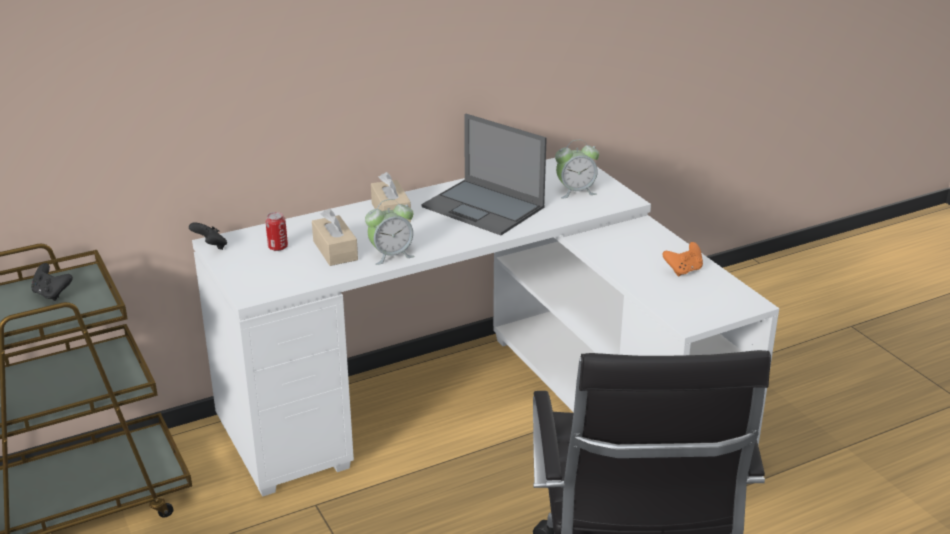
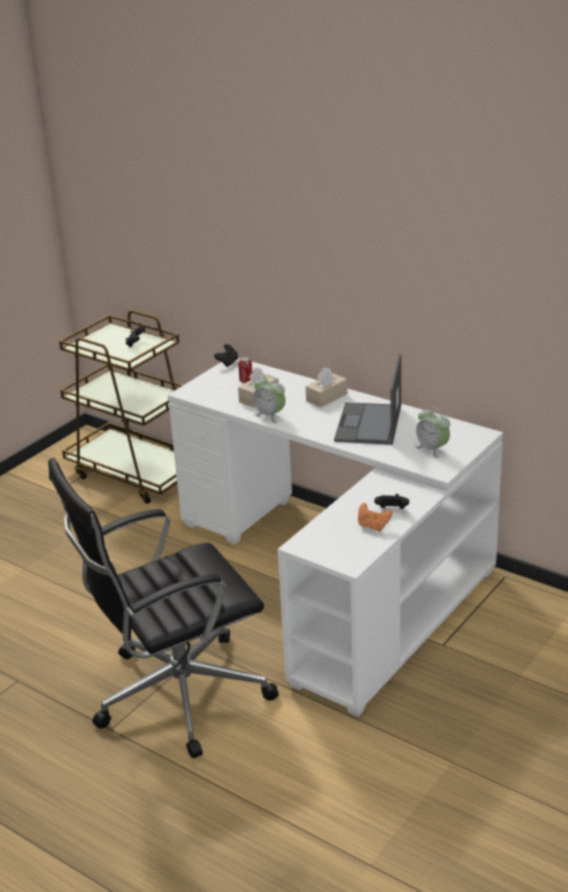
camera: 65 degrees right, 0 degrees up
(660, 252) = (392, 510): none -> black game controller

